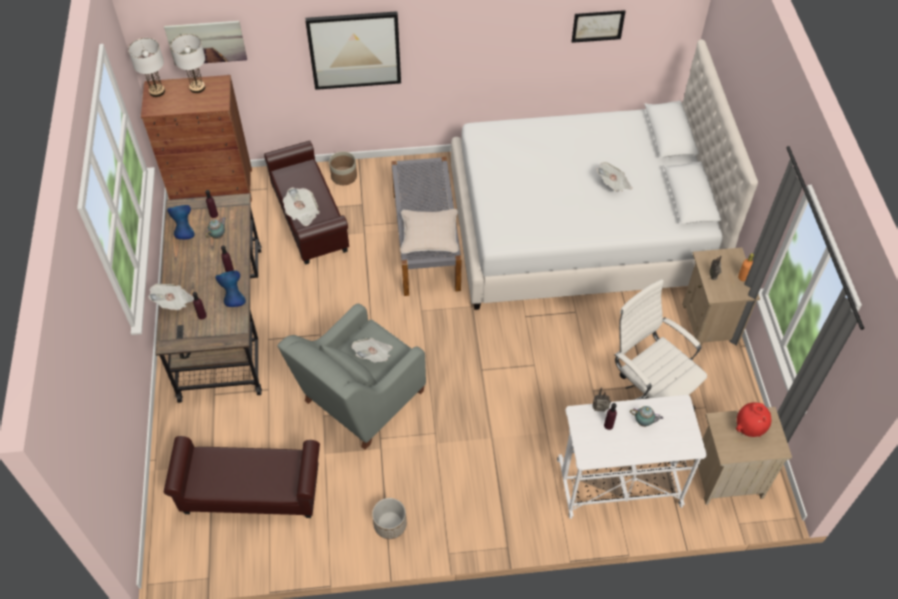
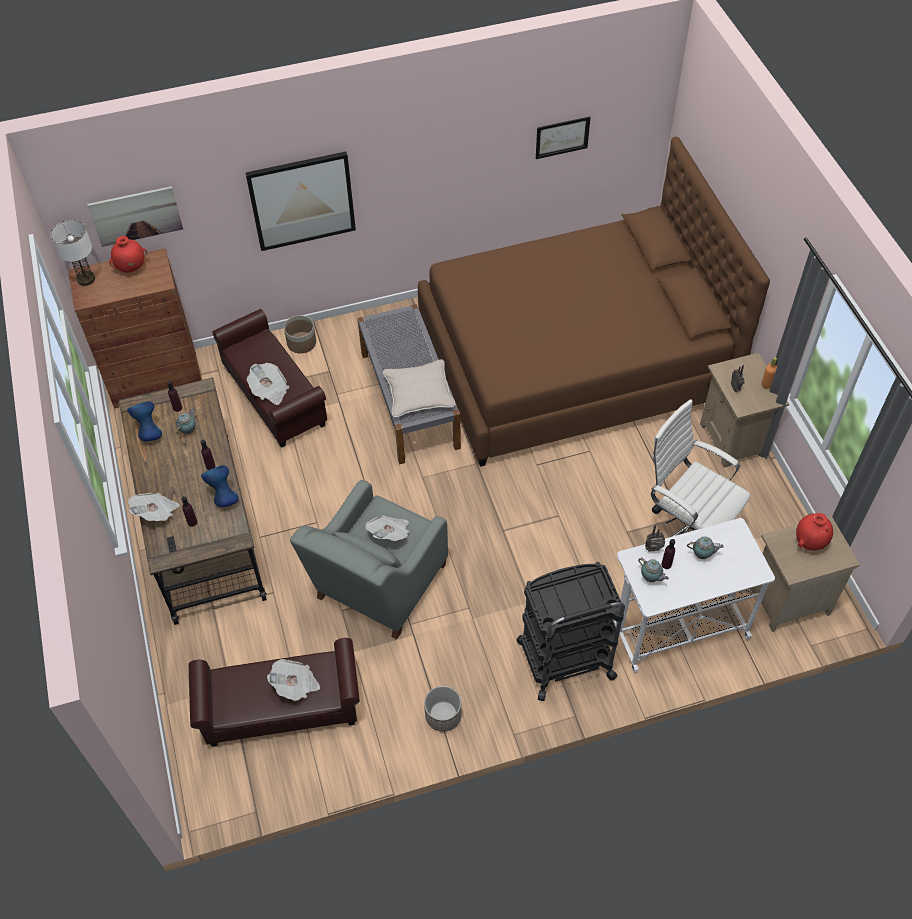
camera: 10 degrees left, 0 degrees up
(197, 88) = (131, 268): table lamp -> red vase
(510, 494) = (565, 659): none -> black cart
(580, 228) = (574, 359): white bed -> brown bed
(591, 435) = (651, 578): none -> teapot
(613, 184) = (608, 306): newspaper -> newspaper (295, 685)

